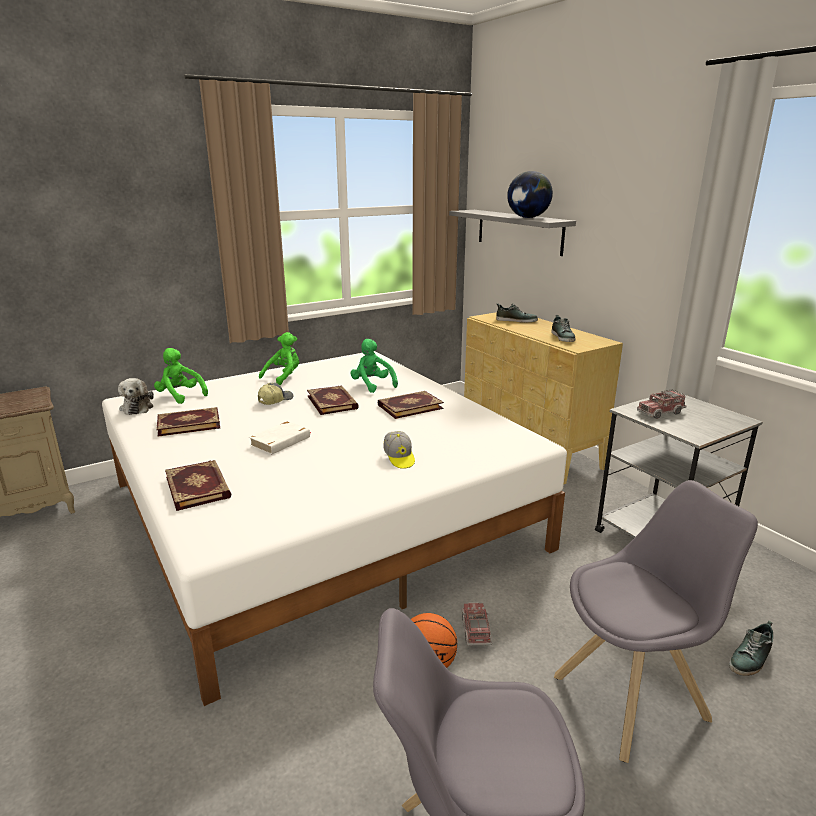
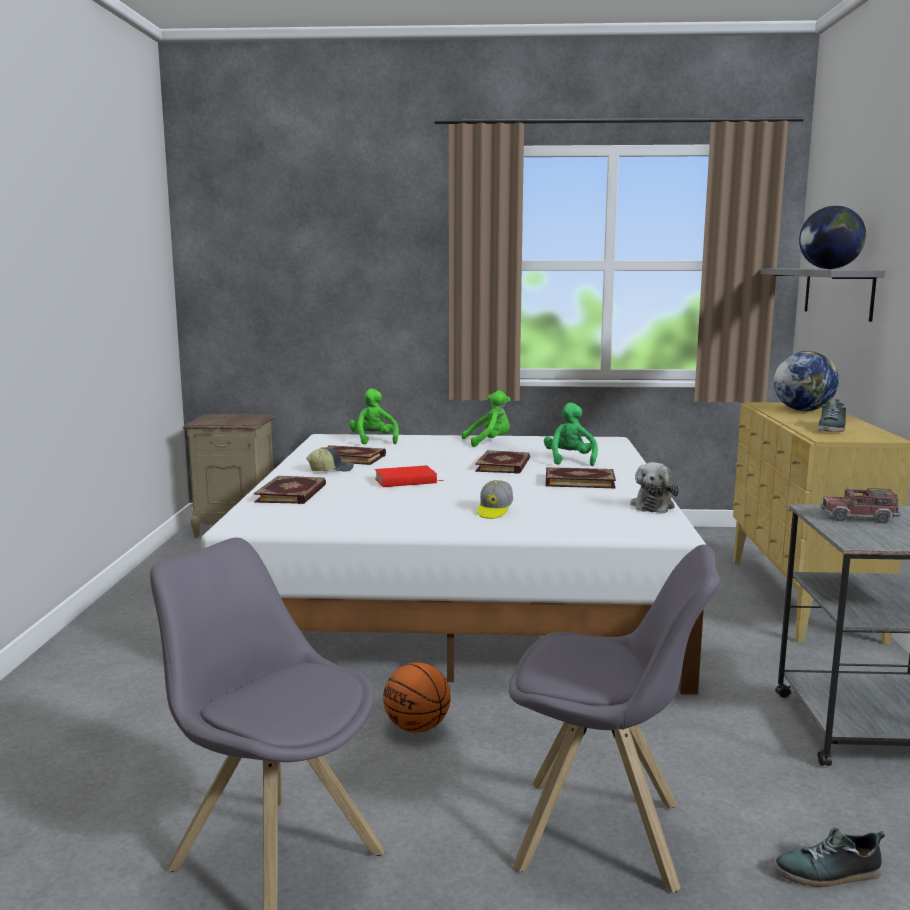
camera: 35 degrees right, 10 degrees down
(137, 407) = (327, 442): plush toy -> plush toy (653, 505)
(275, 400) = (451, 455): cap -> cap (331, 469)
(280, 441) = (406, 481): white book -> red book
(475, 630) = (500, 722): toy truck -> none
(516, 320) = (803, 410): shoe -> globe

